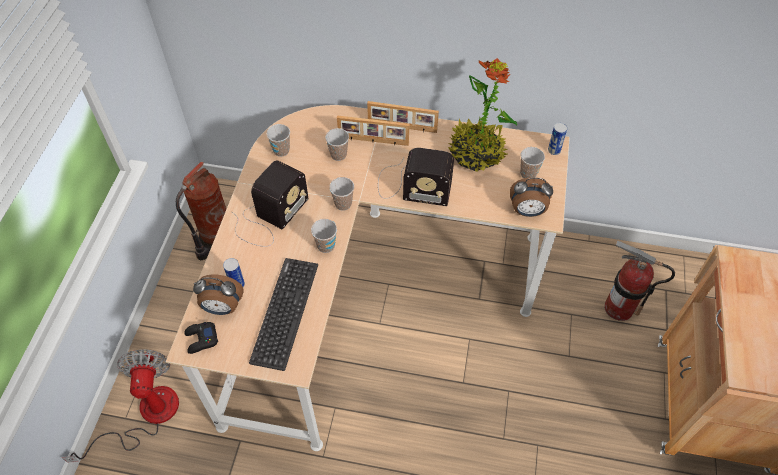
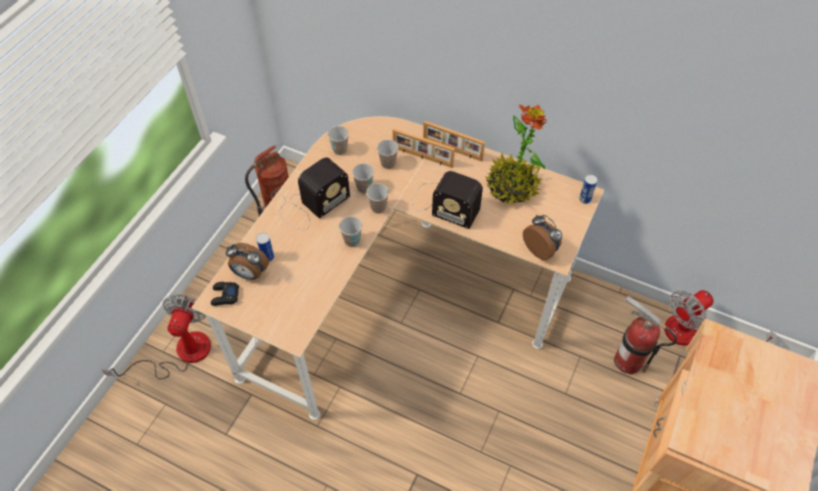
camera: 15 degrees right, 0 degrees up
(285, 312) = (300, 289): keyboard -> none
(527, 211) = (540, 249): alarm clock -> alarm clock turned 150 degrees counterclockwise
(528, 173) = (553, 215): cup -> cup (364, 187)
(672, 265) = (694, 334): none -> fan

